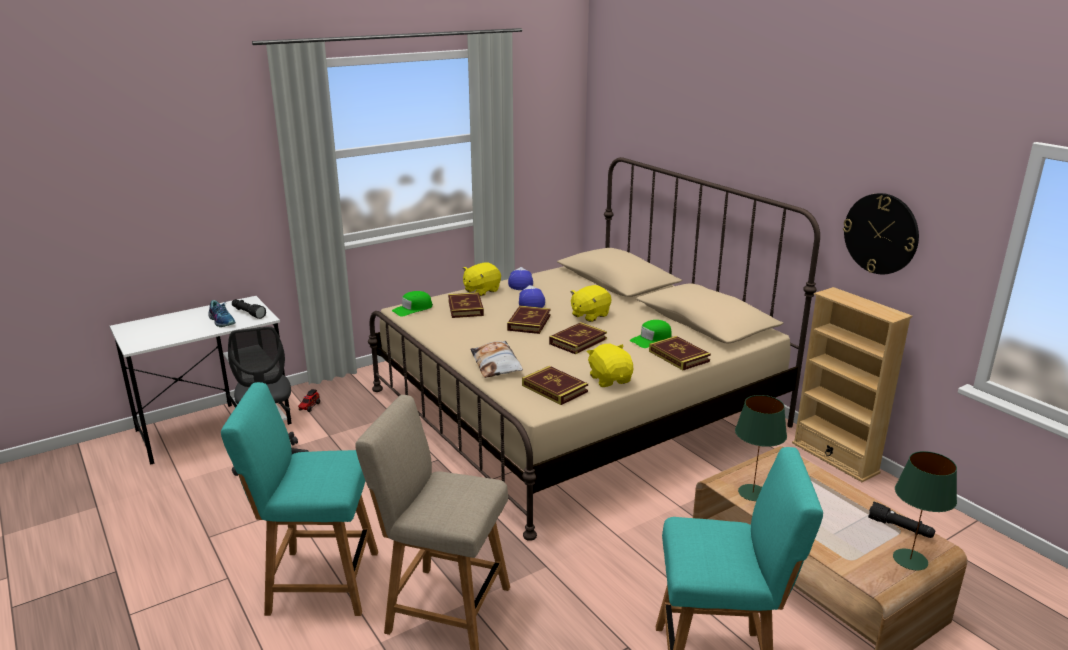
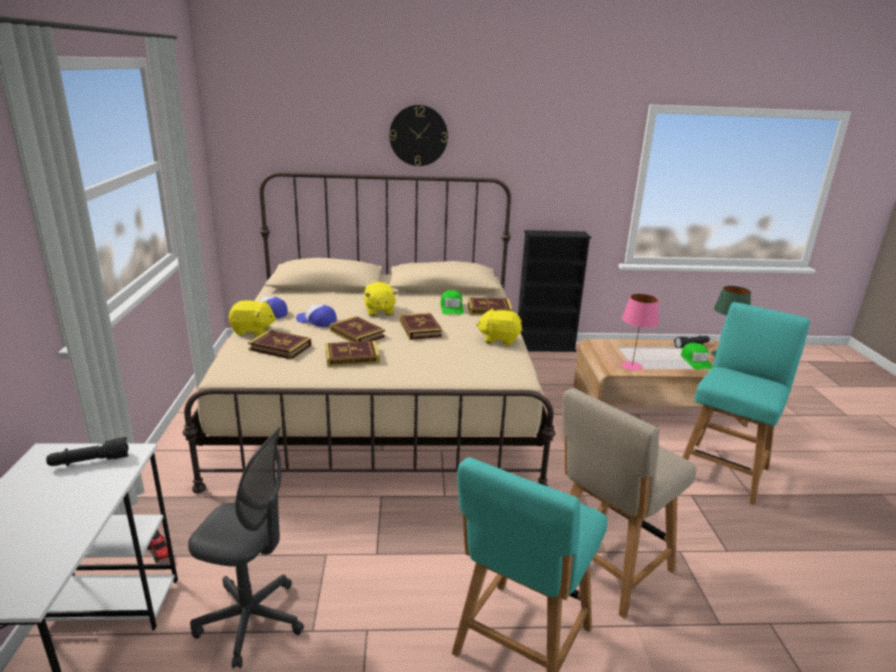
camera: 60 degrees left, 0 degrees up
(222, 321) = (78, 488): shoe -> none
(413, 309) = (236, 370): green cap -> green cap (696, 361)
(481, 290) = (253, 330): yellow plush toy -> yellow plush toy turned 75 degrees counterclockwise
(496, 364) = (419, 369): pillow -> none
(554, 388) = (492, 361): book -> book (352, 357)
(752, 493) = (632, 366): green table lamp -> pink table lamp
(835, 457) = (544, 347): beige bookcase -> black bookcase
(881, 233) = (554, 183): wall clock -> wall clock (418, 135)

